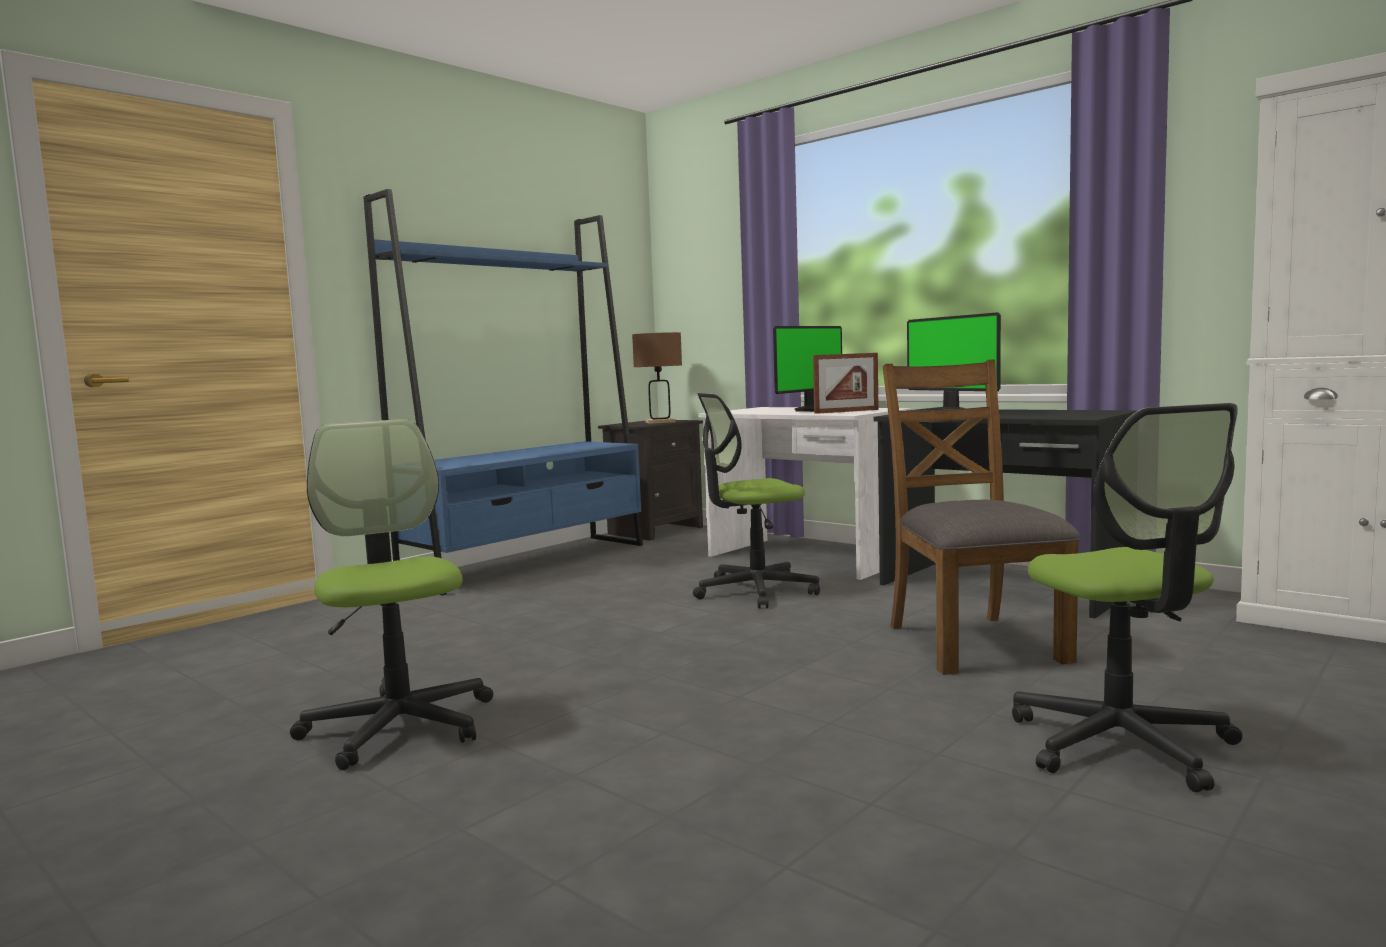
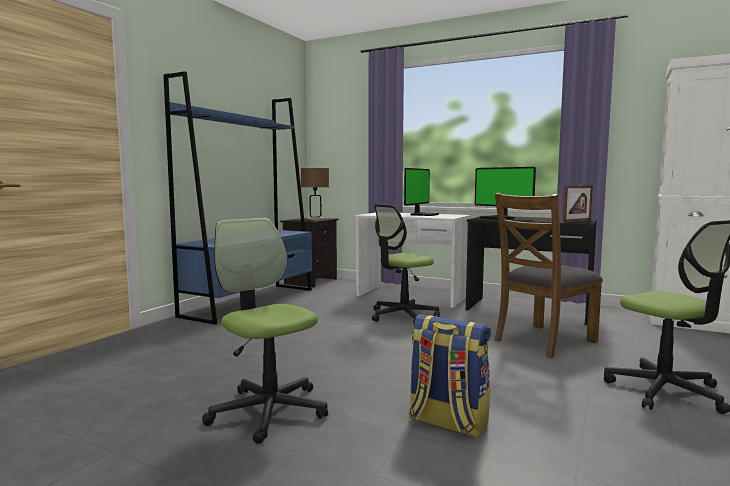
camera: 15 degrees left, 0 degrees up
(654, 764) = (447, 422): none -> backpack
(846, 411) = (441, 216): picture frame -> picture frame (577, 221)
(972, 643) = (543, 340): brown chair -> brown chair turned 105 degrees counterclockwise

